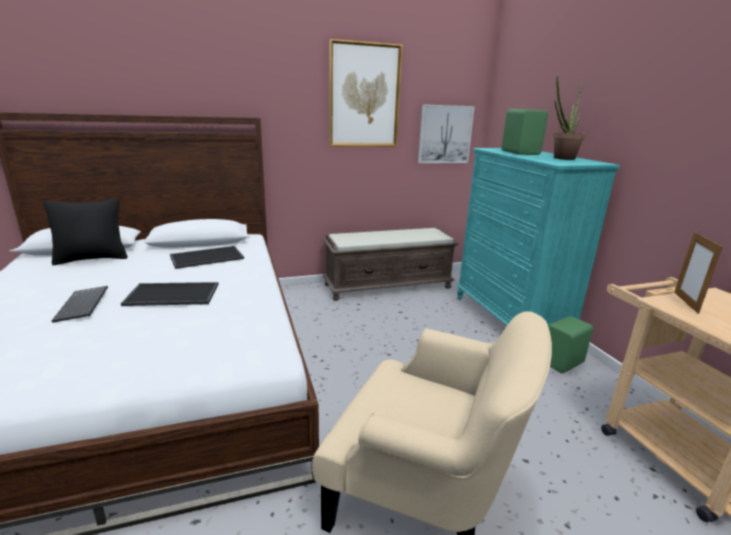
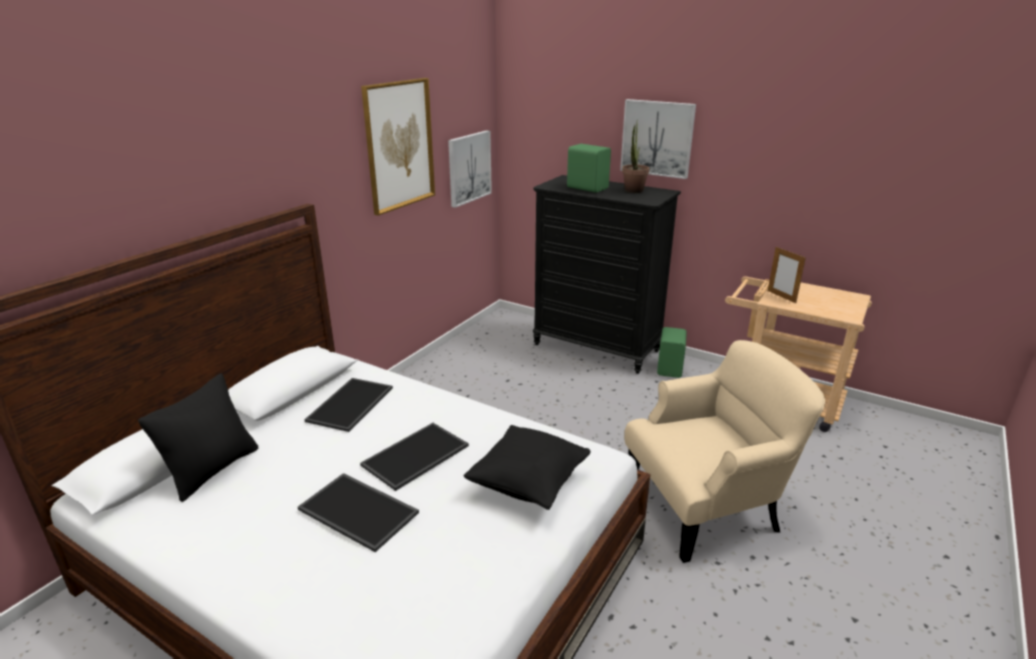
camera: 40 degrees left, 5 degrees up
(83, 305) = (360, 510): keyboard -> tray
(186, 345) = (528, 485): none -> black pillow
(388, 285) = (457, 357): brown bench -> none
(509, 319) = (596, 347): turquoise dresser -> black dresser
(608, 105) = (657, 138): none -> picture

